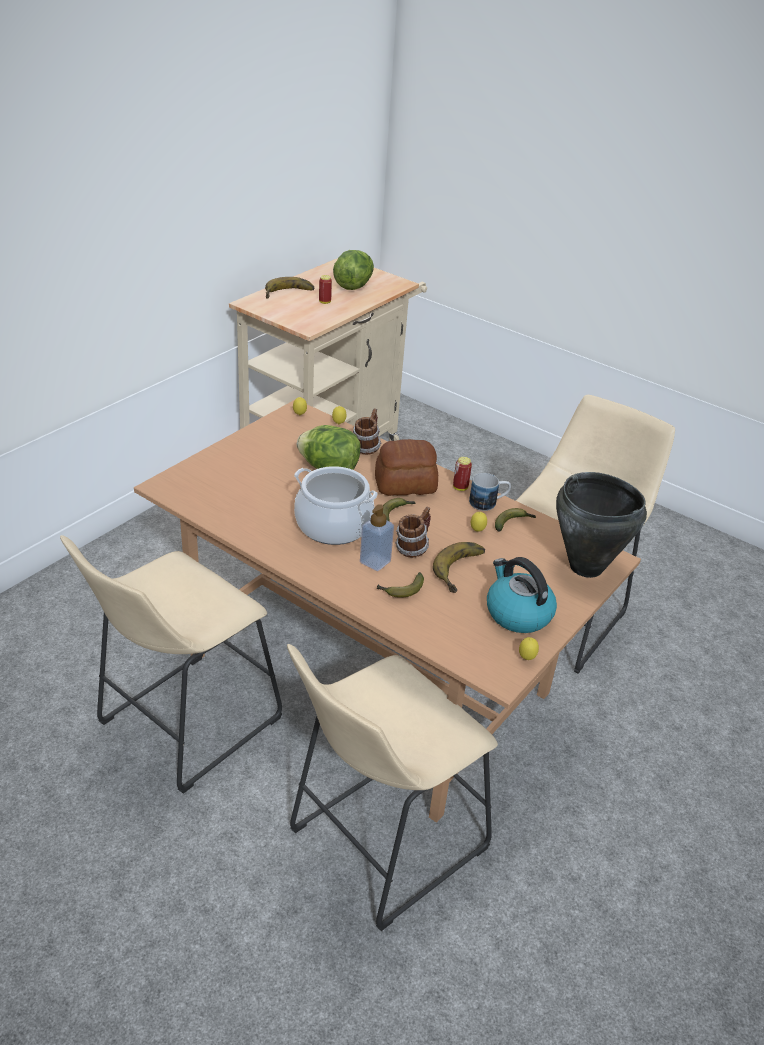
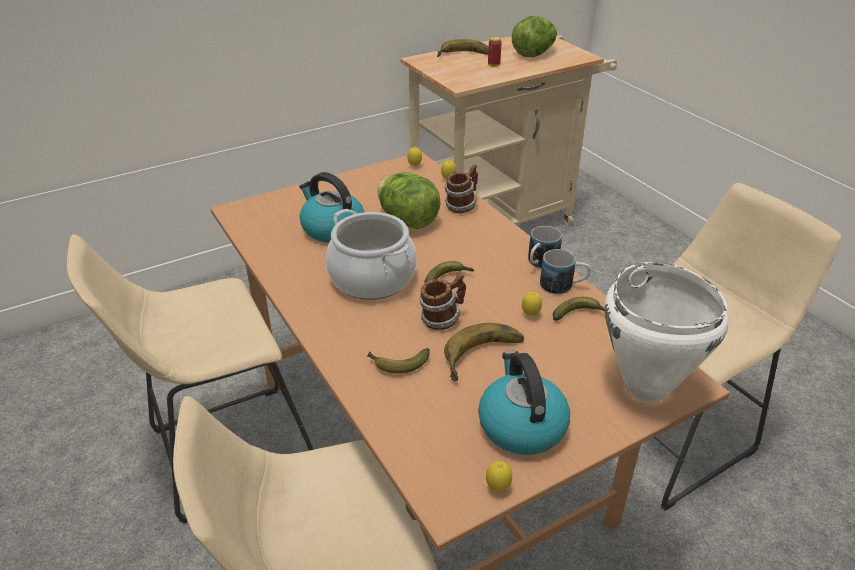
camera: 25 degrees right, 0 degrees up
(266, 487) = (332, 228): none -> kettle
(375, 562) = (390, 326): soap dispenser -> none
(404, 484) = (478, 249): bread -> none
(460, 488) = (539, 264): can -> mug
(586, 567) = (646, 387): black cooking pot -> white cooking pot

